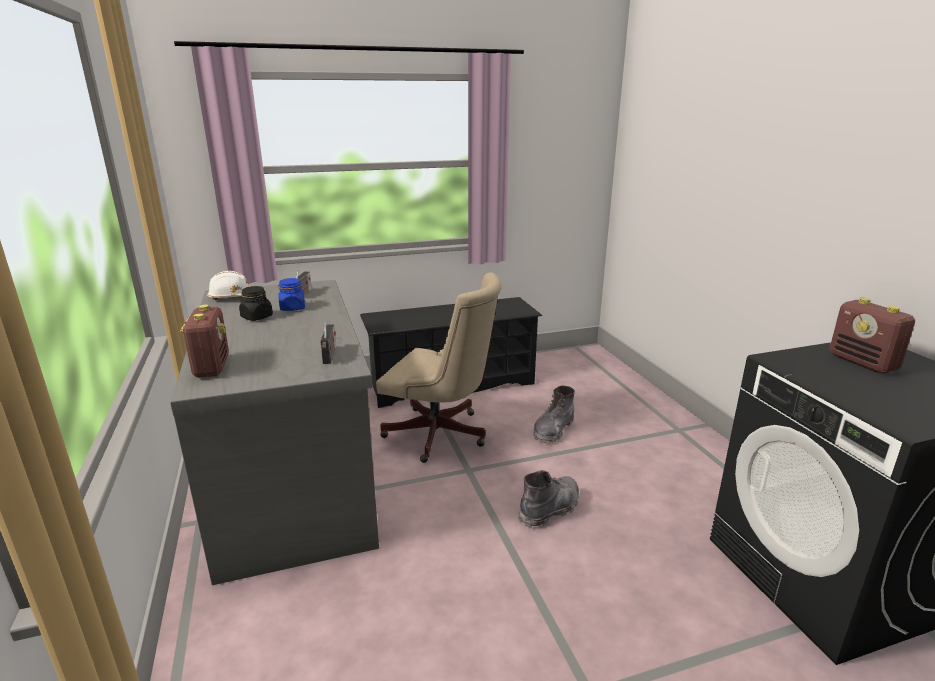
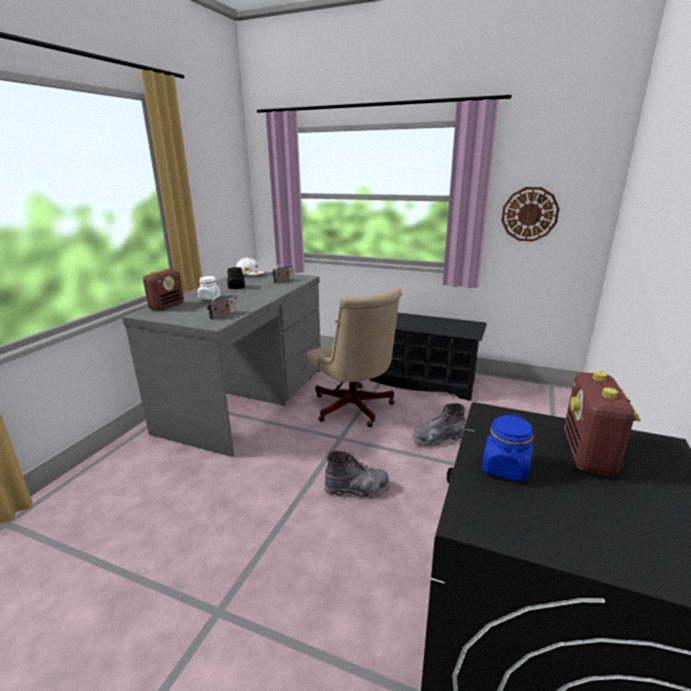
camera: 40 degrees right, 0 degrees up
(253, 340) = (210, 298): none -> white jar
(292, 308) = (262, 287): blue jar -> blue jar (505, 468)
(542, 175) = (529, 214): none -> wall clock

